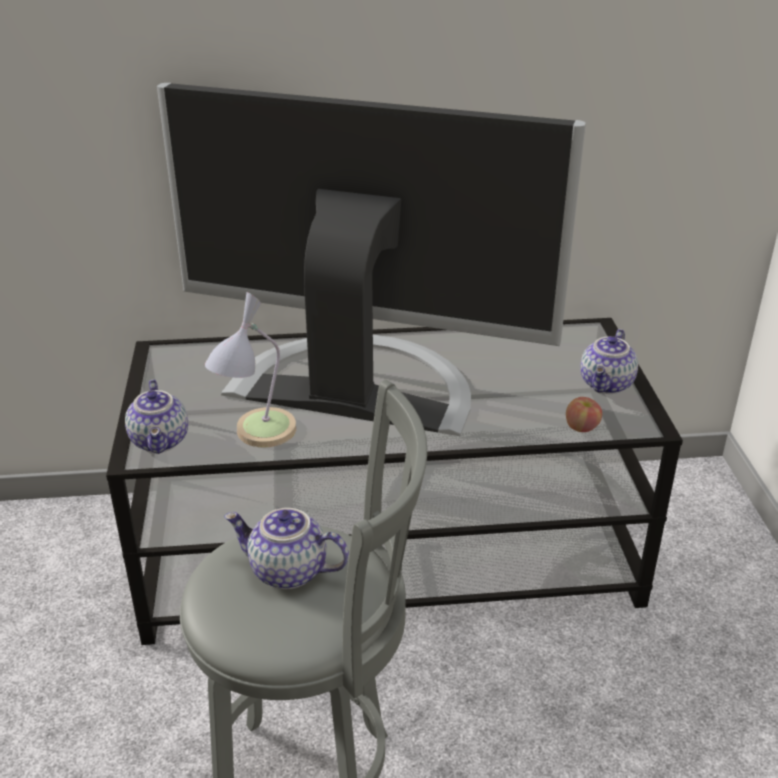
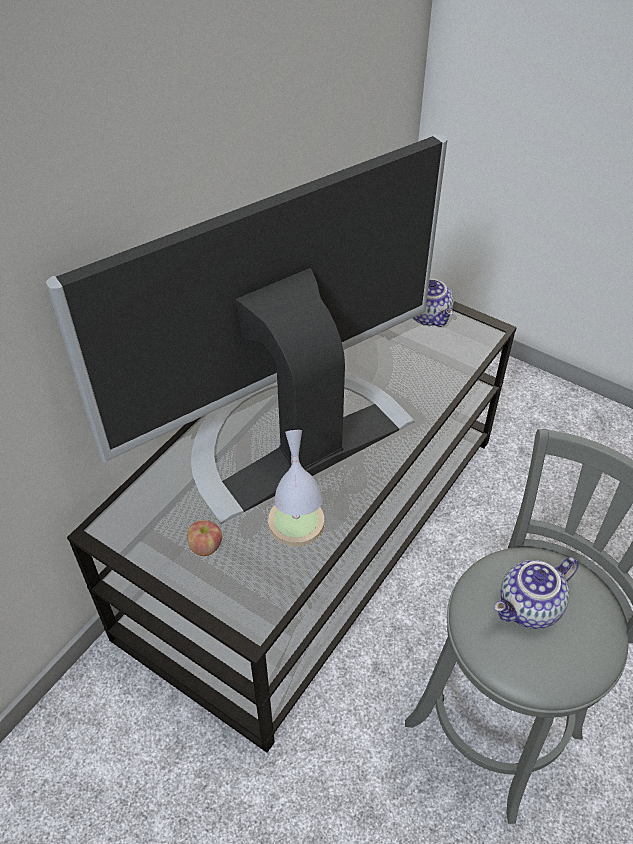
camera: 50 degrees left, 15 degrees up
(161, 441) = (246, 599): teapot -> none
(581, 427) = (462, 359): apple -> apple (205, 546)

